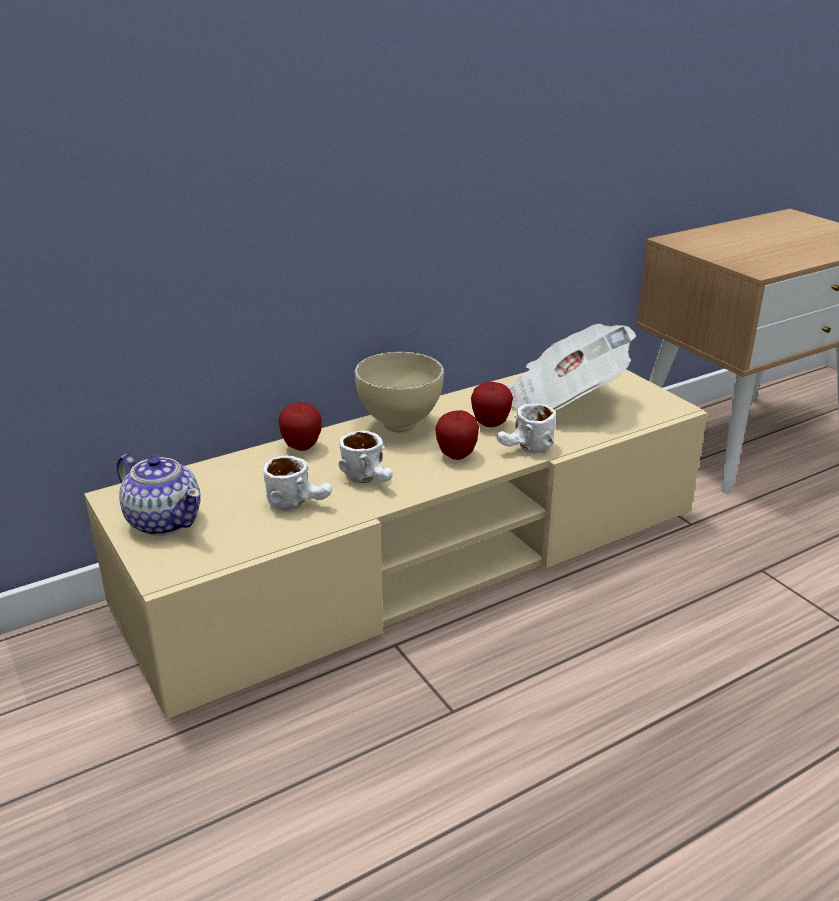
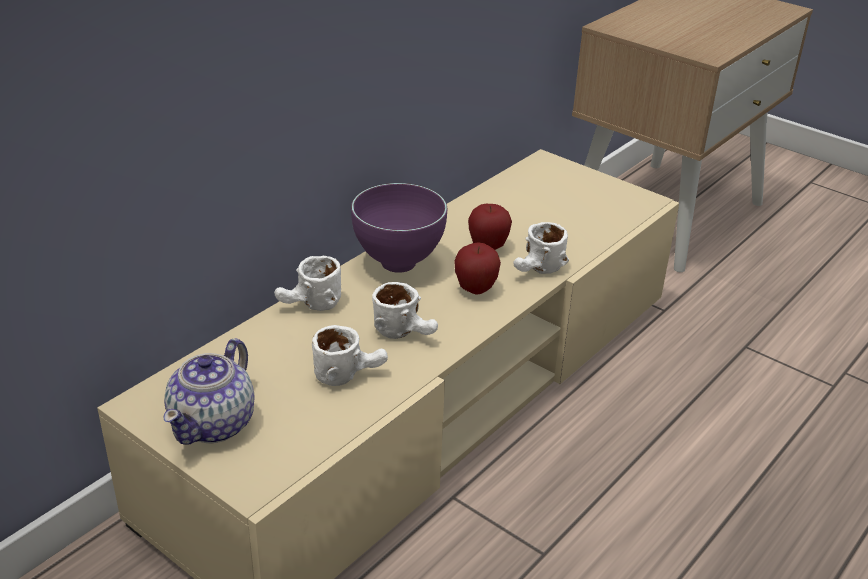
camera: 20 degrees left, 5 degrees up
(164, 520) = (214, 423): teapot -> teapot turned 90 degrees clockwise
(301, 447) = (310, 306): apple -> white mug
(398, 427) = (397, 266): beige bowl -> purple bowl
(561, 401) = (540, 210): newspaper -> none

